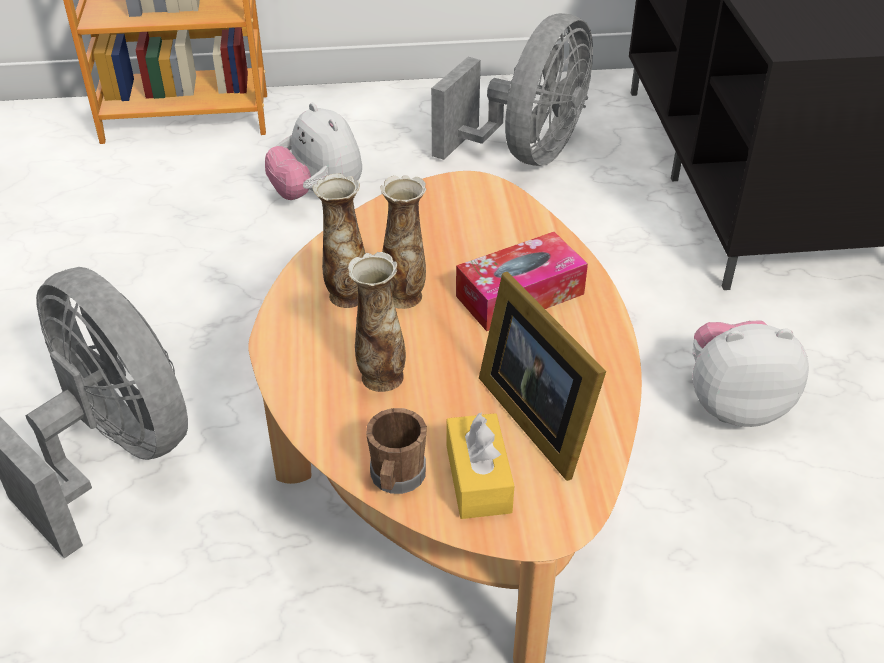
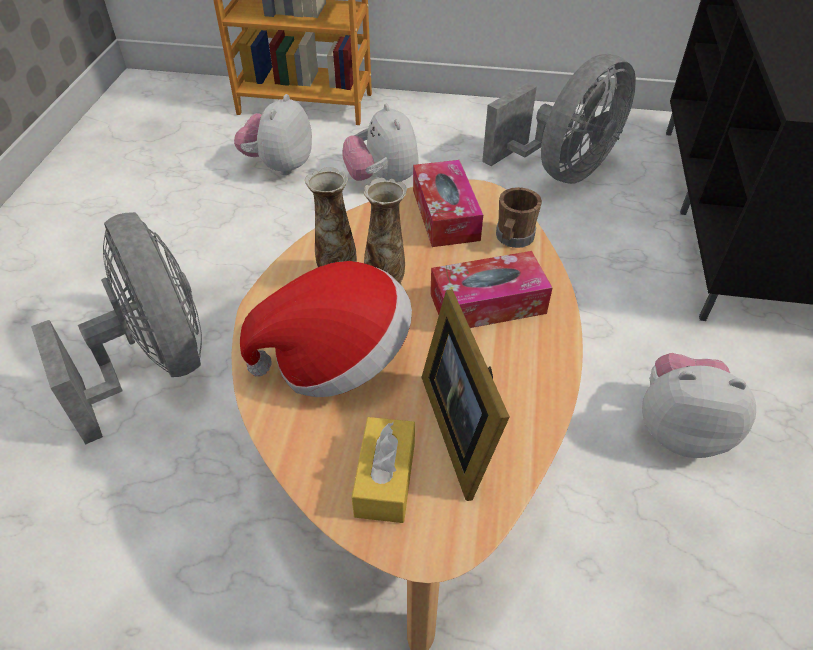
camera: 15 degrees right, 5 degrees up
(181, 198) = (279, 166): none -> plush toy
(381, 377) = (336, 358): vase -> hat
(396, 478) = (312, 461): brown mug -> brown mug (513, 238)
(441, 212) = (445, 214): none -> tissue box

